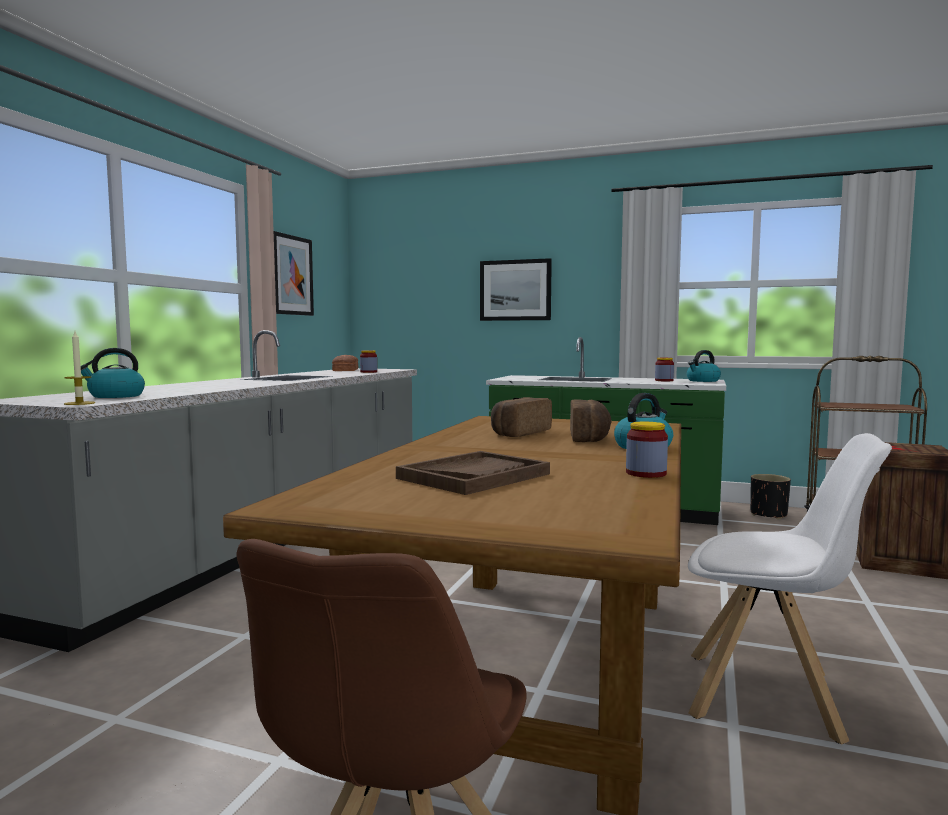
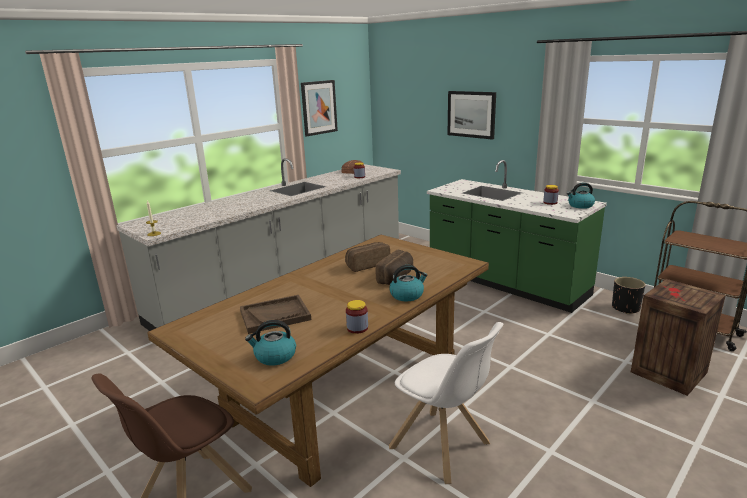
camera: 25 degrees right, 15 degrees up
(115, 396) = (179, 222): kettle -> kettle (274, 356)

